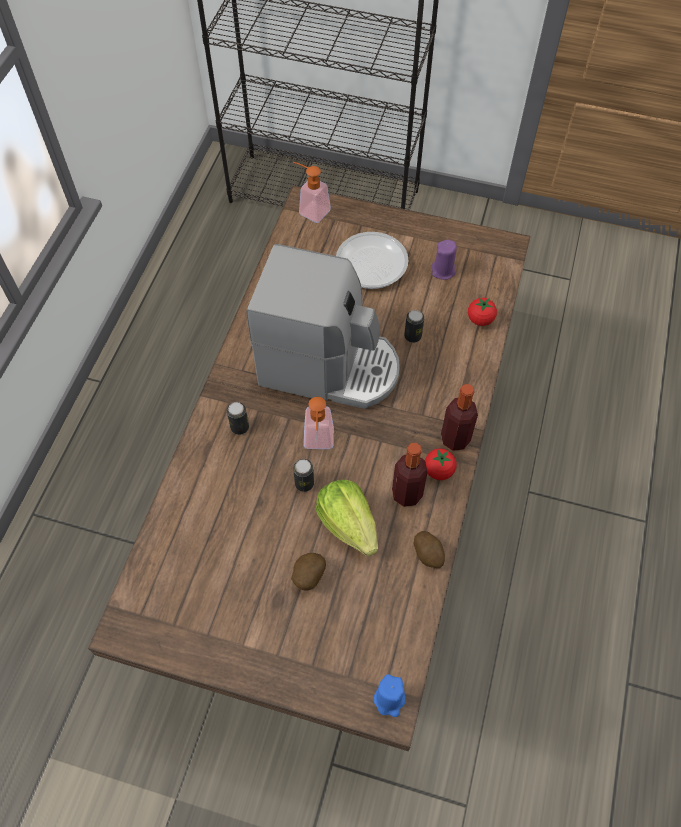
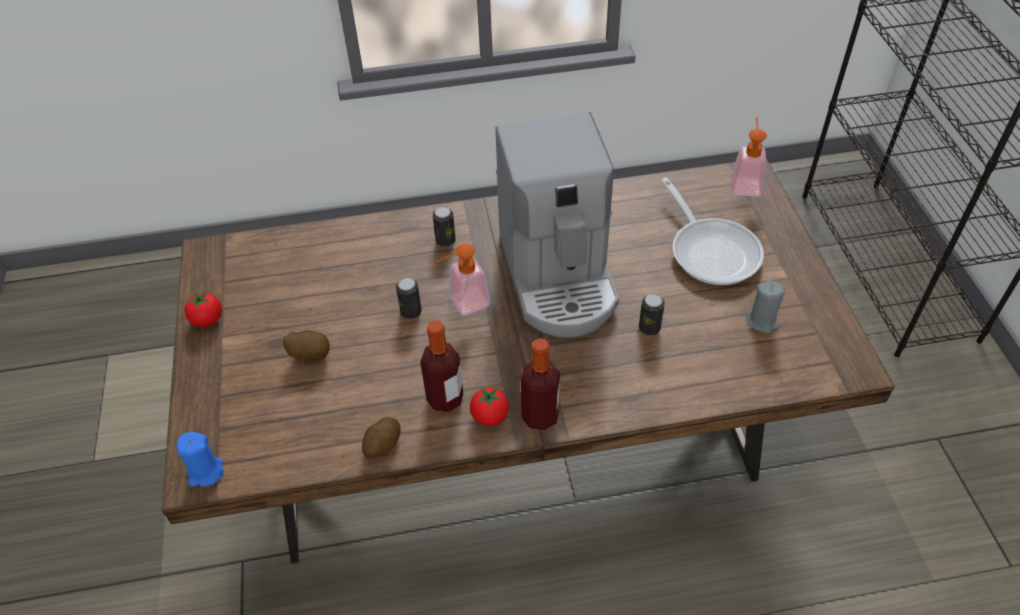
camera: 65 degrees right, 10 degrees down
(348, 524) = (383, 364): lettuce -> none
(443, 271) = (762, 321): purple candle -> grey candle
(480, 319) = (721, 380): tomato -> tomato (207, 320)

